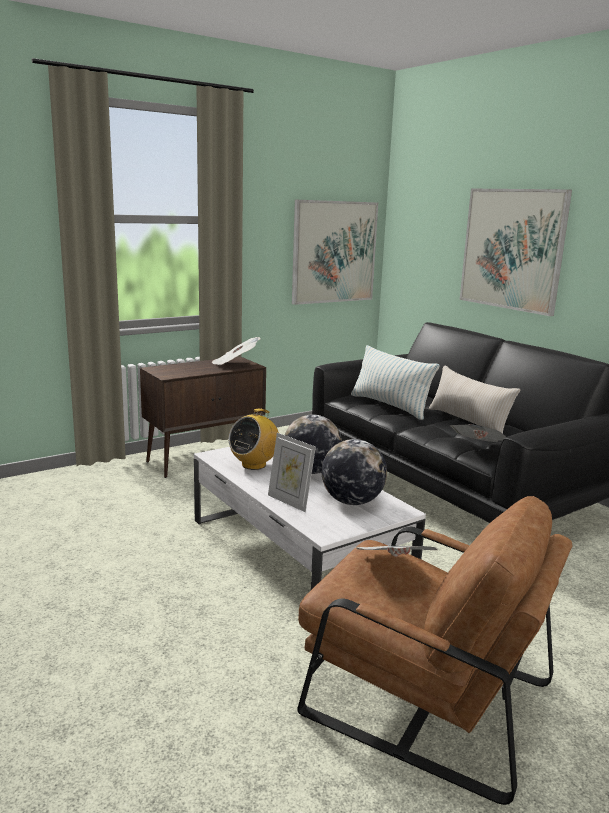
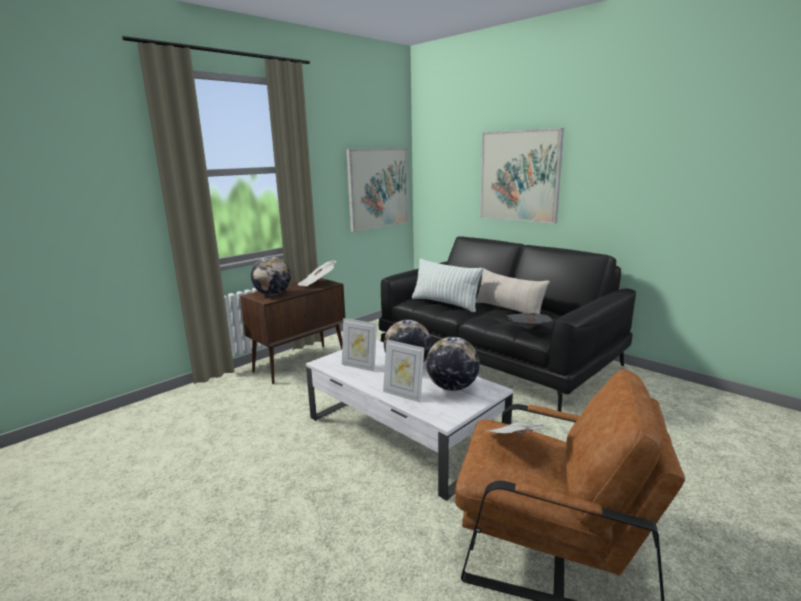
camera: 10 degrees left, 0 degrees up
(177, 370) = (273, 294): none -> globe
(254, 465) = (359, 366): radio -> picture frame

